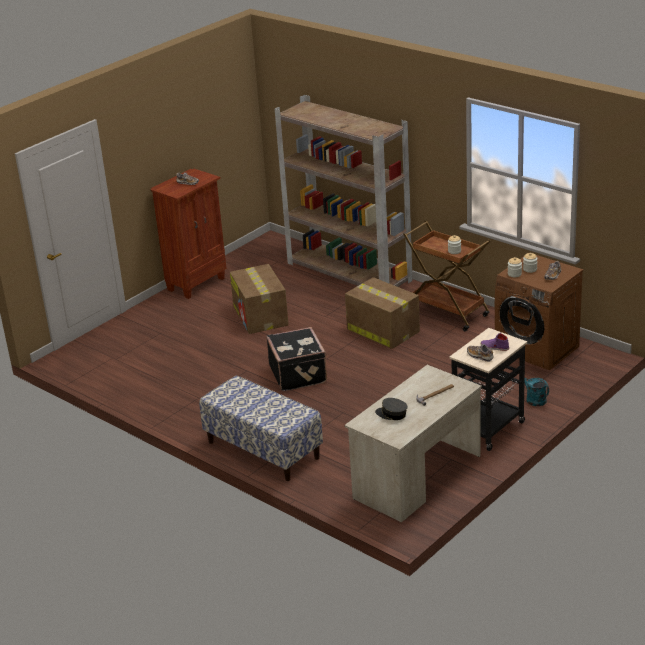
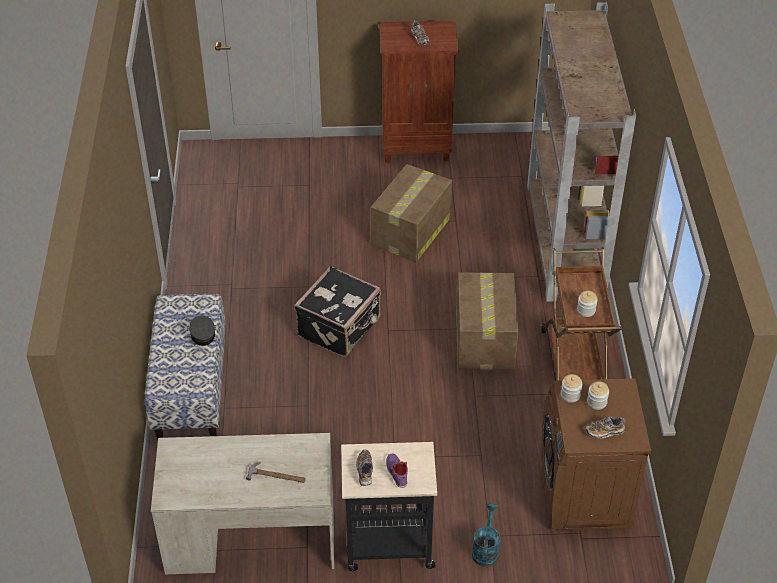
camera: 45 degrees right, 15 degrees up
(391, 414) = (209, 463): grey cap -> grey cap (202, 334)

